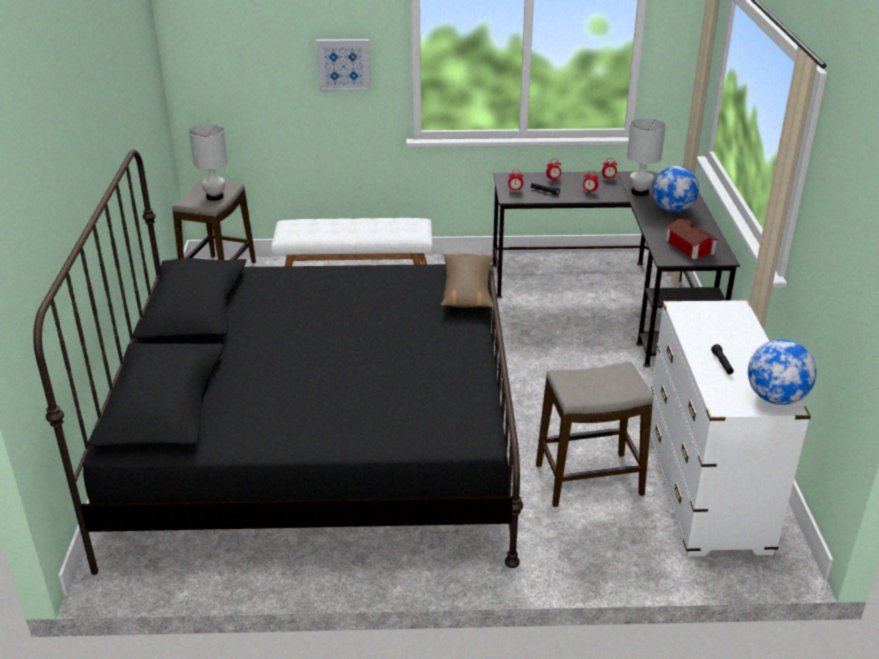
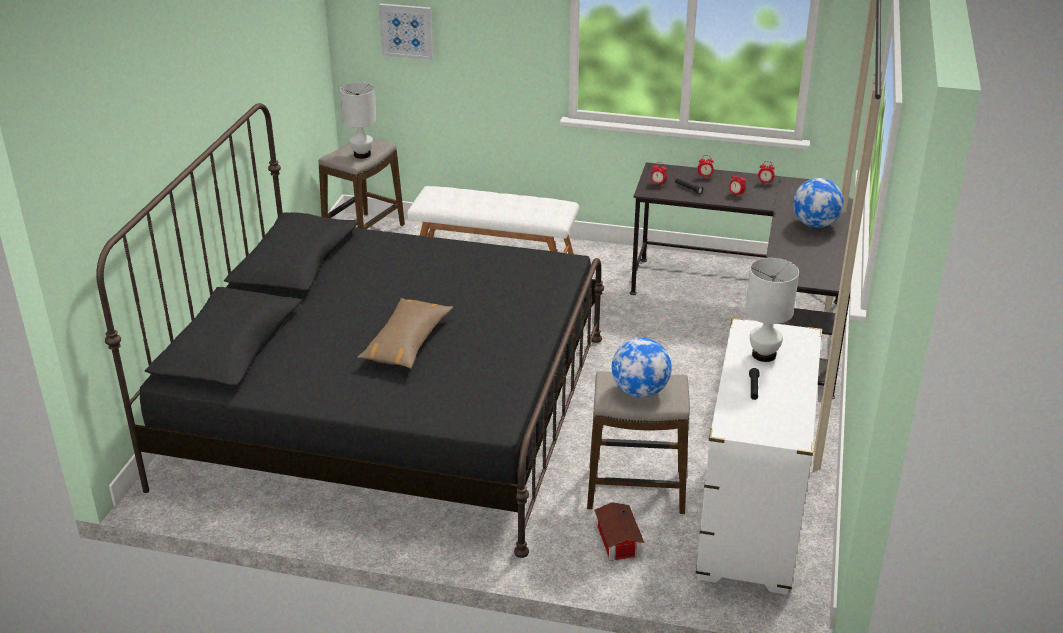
camera: 15 degrees right, 0 degrees up
(343, 65) = (501, 35): picture -> picture (406, 31)
(467, 290) = (560, 280): brown pillow -> brown pillow (406, 343)
(639, 192) = (790, 201): white table lamp -> white table lamp (763, 354)
(689, 248) = (809, 267): toy house -> toy house (617, 541)
(775, 398) = (787, 430): globe -> globe (639, 392)

